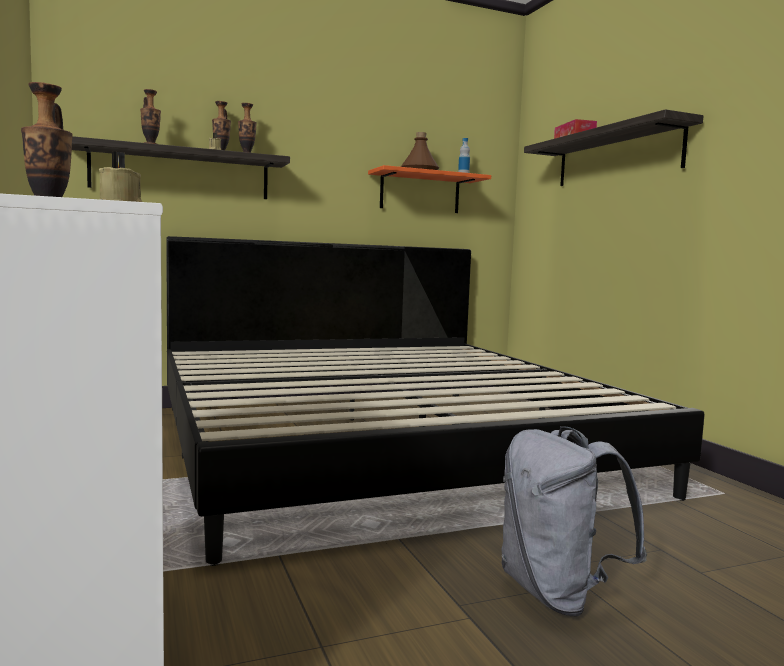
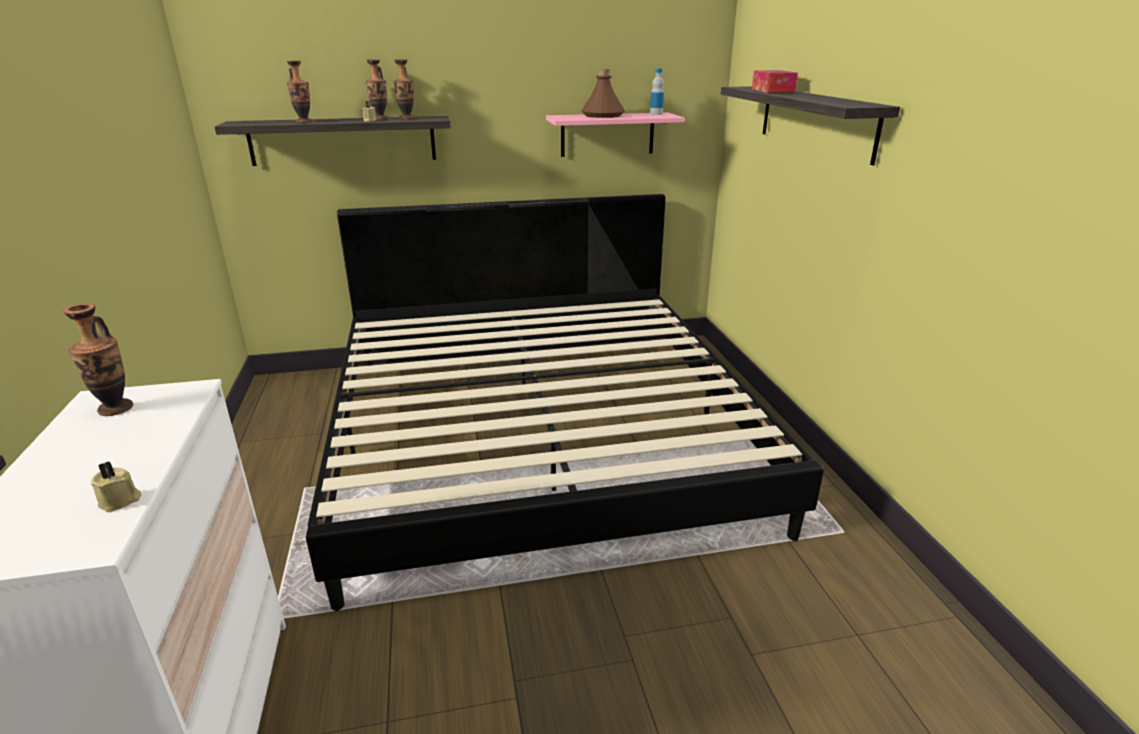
camera: 10 degrees right, 20 degrees up
(420, 192) = (607, 134): orange shelf -> pink shelf
(558, 594) = (605, 674): grey backpack -> none

